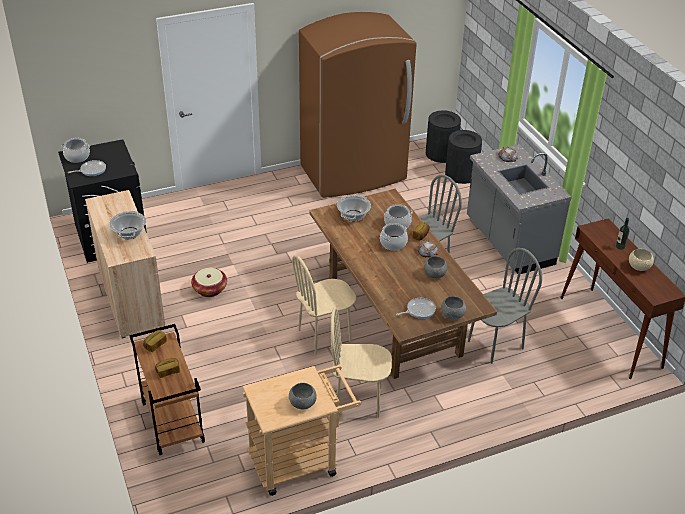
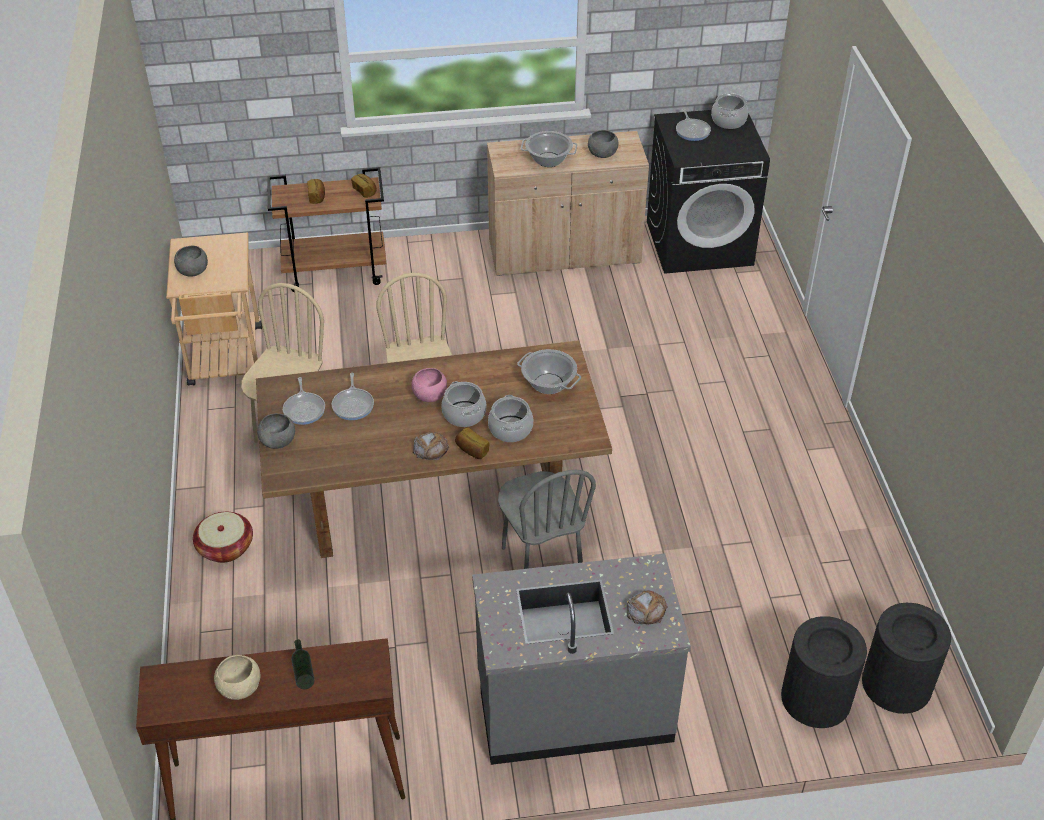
camera: 105 degrees right, 5 degrees up
(210, 289) = (559, 321): basket -> basket (225, 547)
(354, 174) = (831, 527): brown fridge -> none
(382, 259) = (430, 395): none -> pink bowl
(405, 289) = (353, 405): none -> frying pan
(434, 274) = (373, 444): grey bowl -> grey bowl (602, 154)
(495, 344) = (328, 604): grey chair -> none

